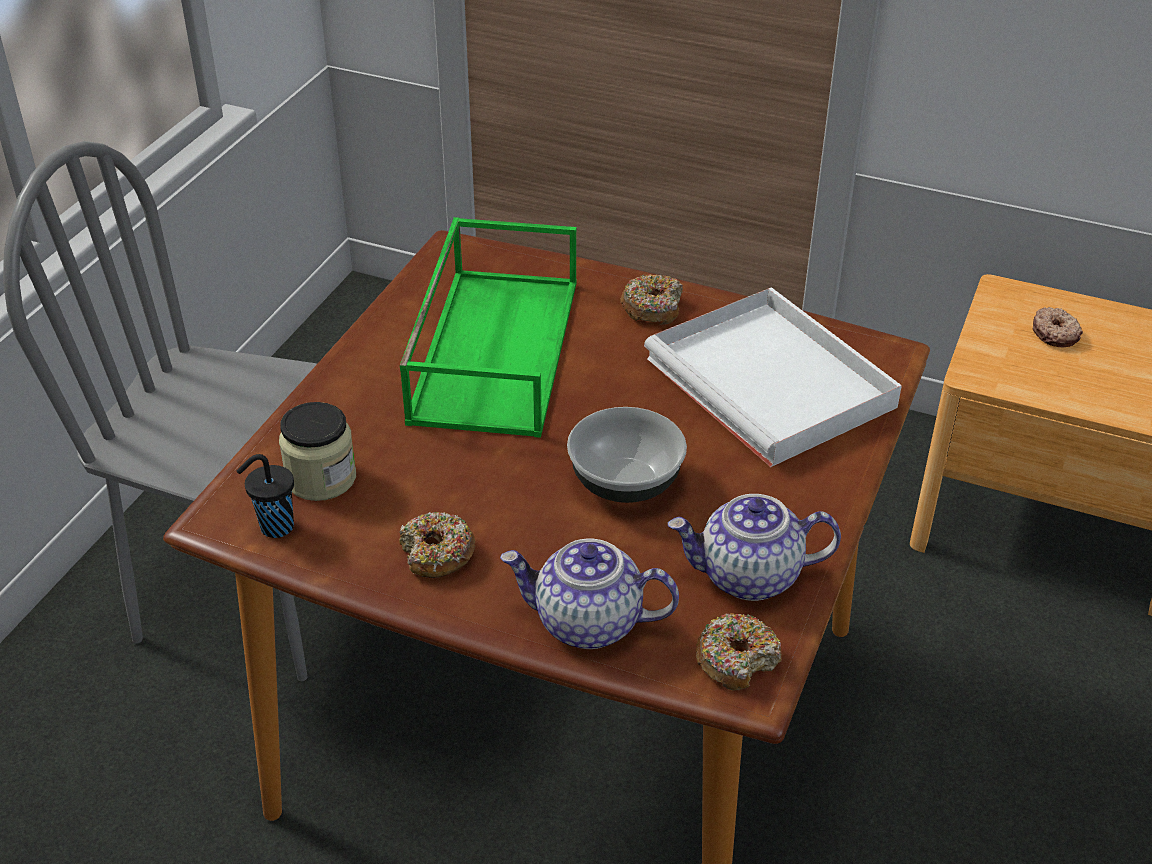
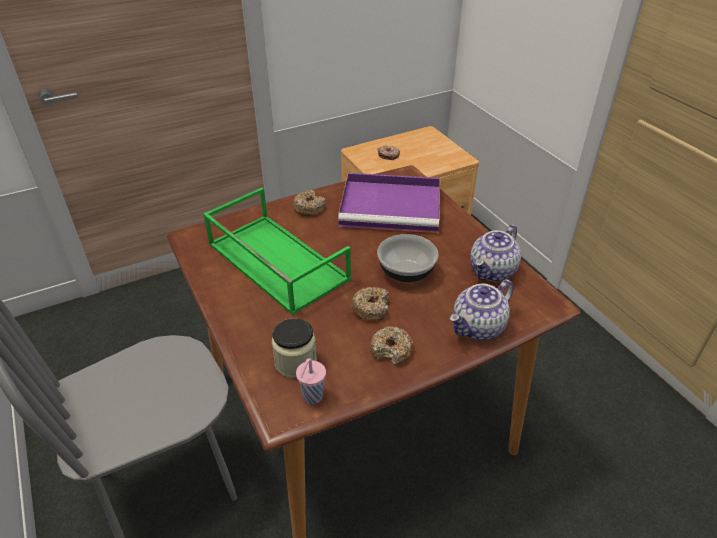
camera: 50 degrees left, 0 degrees up
(274, 527) = (312, 397): black cup -> pink cup
(737, 660) = (535, 299): donut -> donut (371, 308)
(774, 384) = (393, 206): white tray -> purple tray

